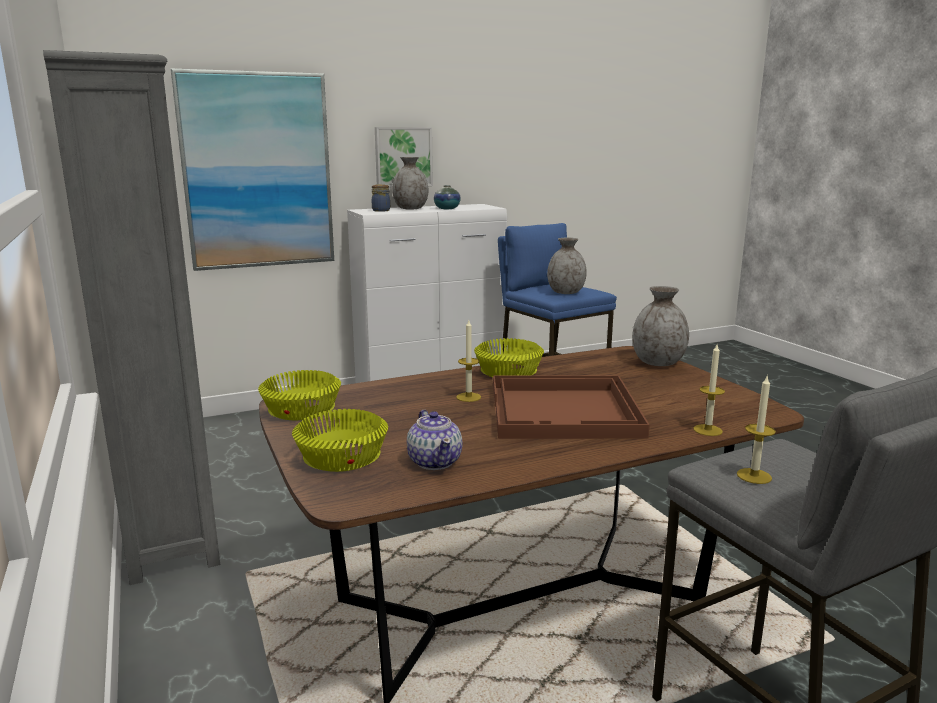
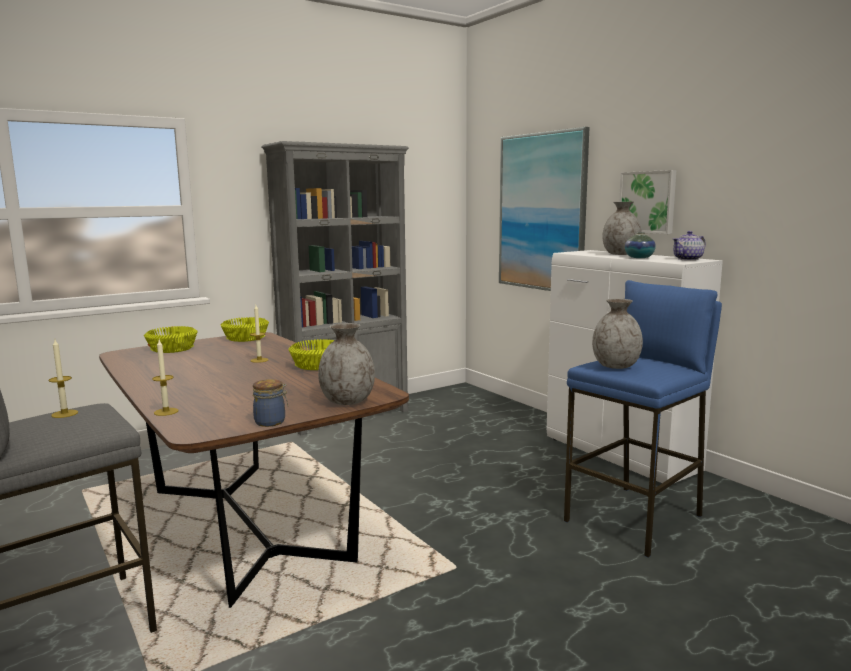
camera: 80 degrees right, 5 degrees down
(381, 210) = (593, 252): jar -> jar (271, 422)
(435, 461) = (154, 361): teapot -> teapot (688, 259)
(565, 411) = (224, 379): brown tray -> none

